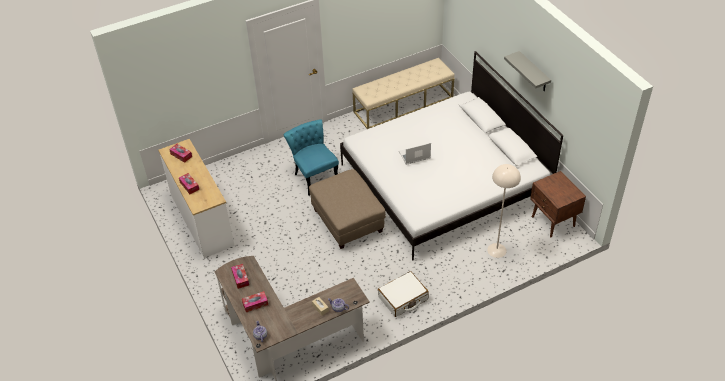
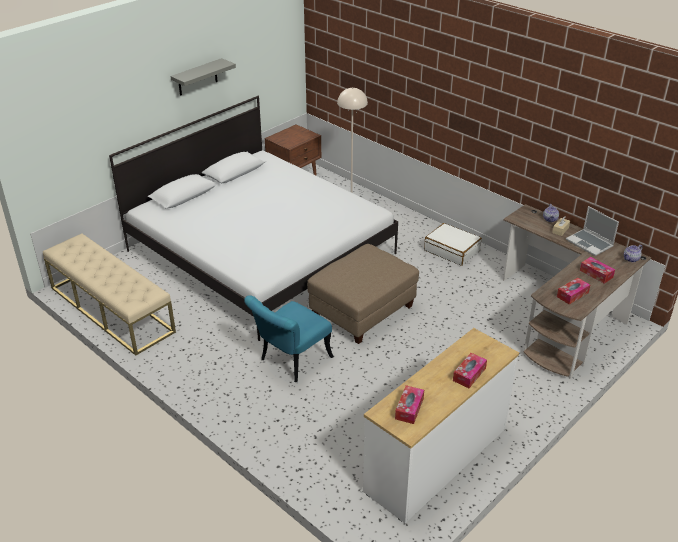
camera: 110 degrees left, 10 degrees down
(414, 156) = (273, 228): laptop -> laptop (590, 243)

